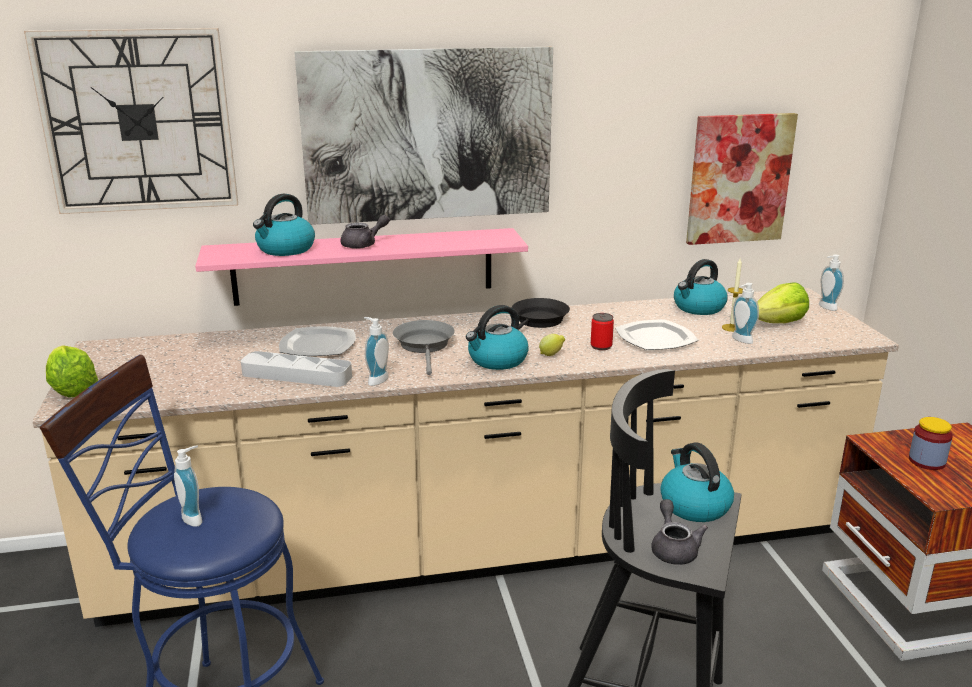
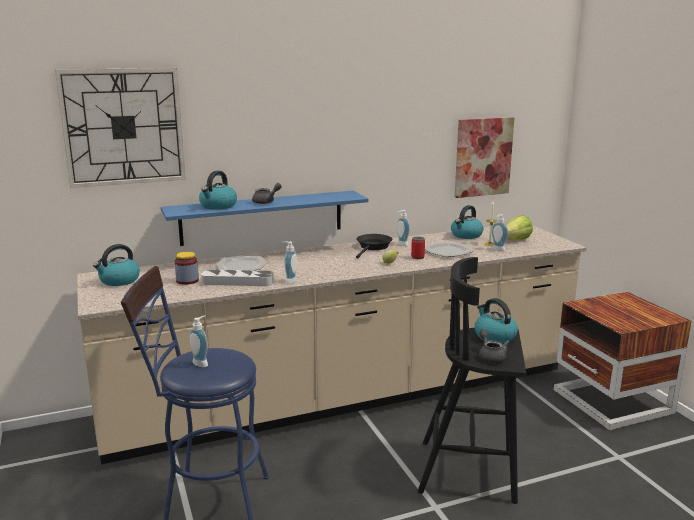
camera: 10 degrees left, 5 degrees down
(72, 390) = (94, 298): lettuce -> none
(364, 266) = (262, 217): pink shelf -> blue shelf
(425, 346) = (310, 263): grey frying pan -> none
(428, 135) = (302, 133): picture -> none
(497, 360) = (358, 267): kettle -> kettle (119, 281)
(825, 308) = (539, 231): soap dispenser -> soap dispenser (401, 244)
(926, 461) = (610, 311): jar -> jar (187, 281)

